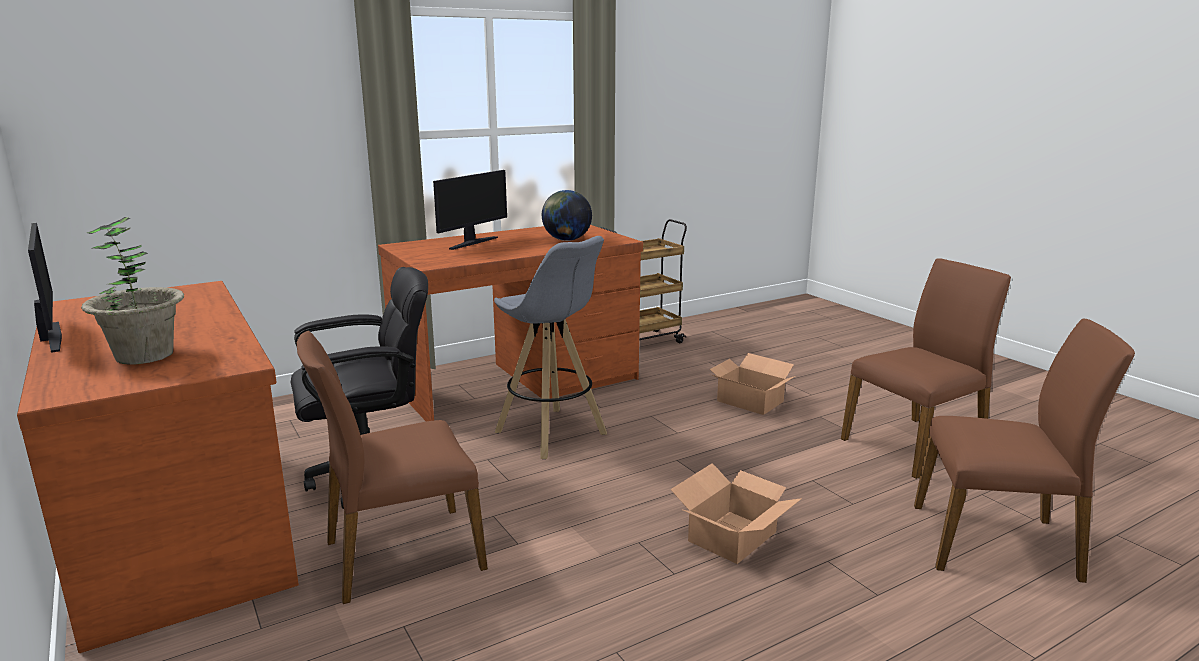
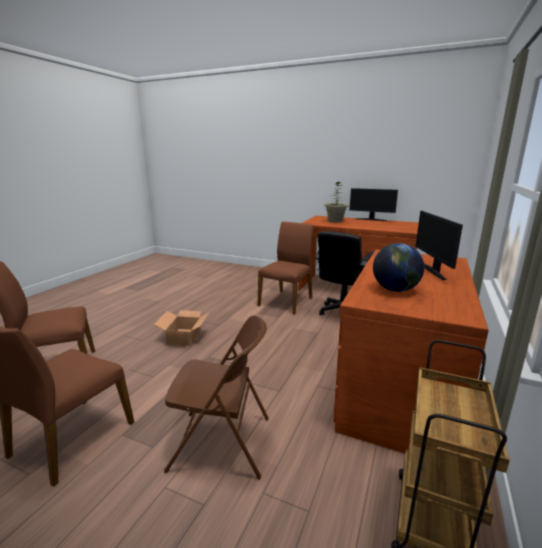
camera: 145 degrees right, 0 degrees up
(552, 434) = (313, 355): grey stool -> none
(750, 401) = (221, 443): cardboard box -> brown chair

